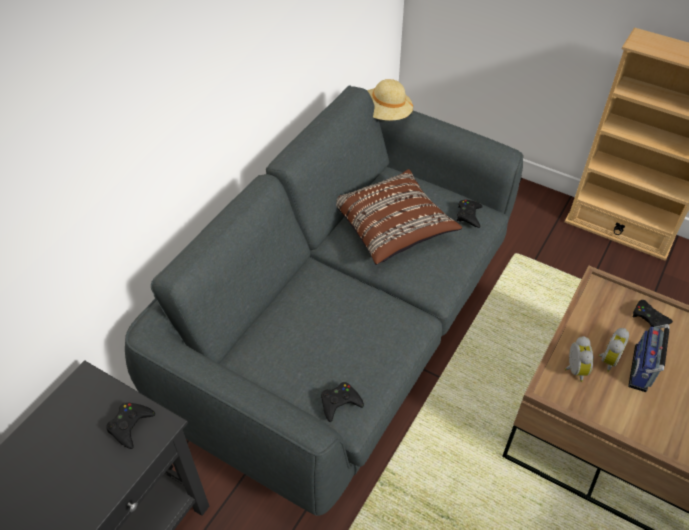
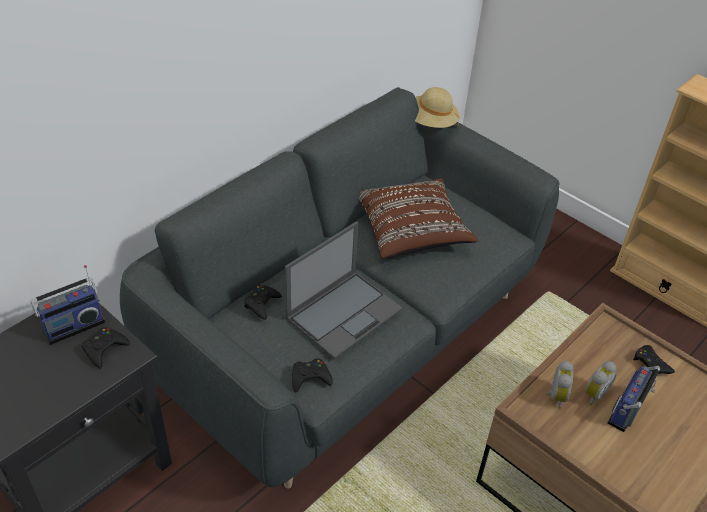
camera: 10 degrees right, 5 degrees down
(89, 406) = (73, 325): none -> radio
(354, 327) = (344, 313): none -> laptop
(469, 215) = (492, 234): black game controller -> black game controller (261, 304)

